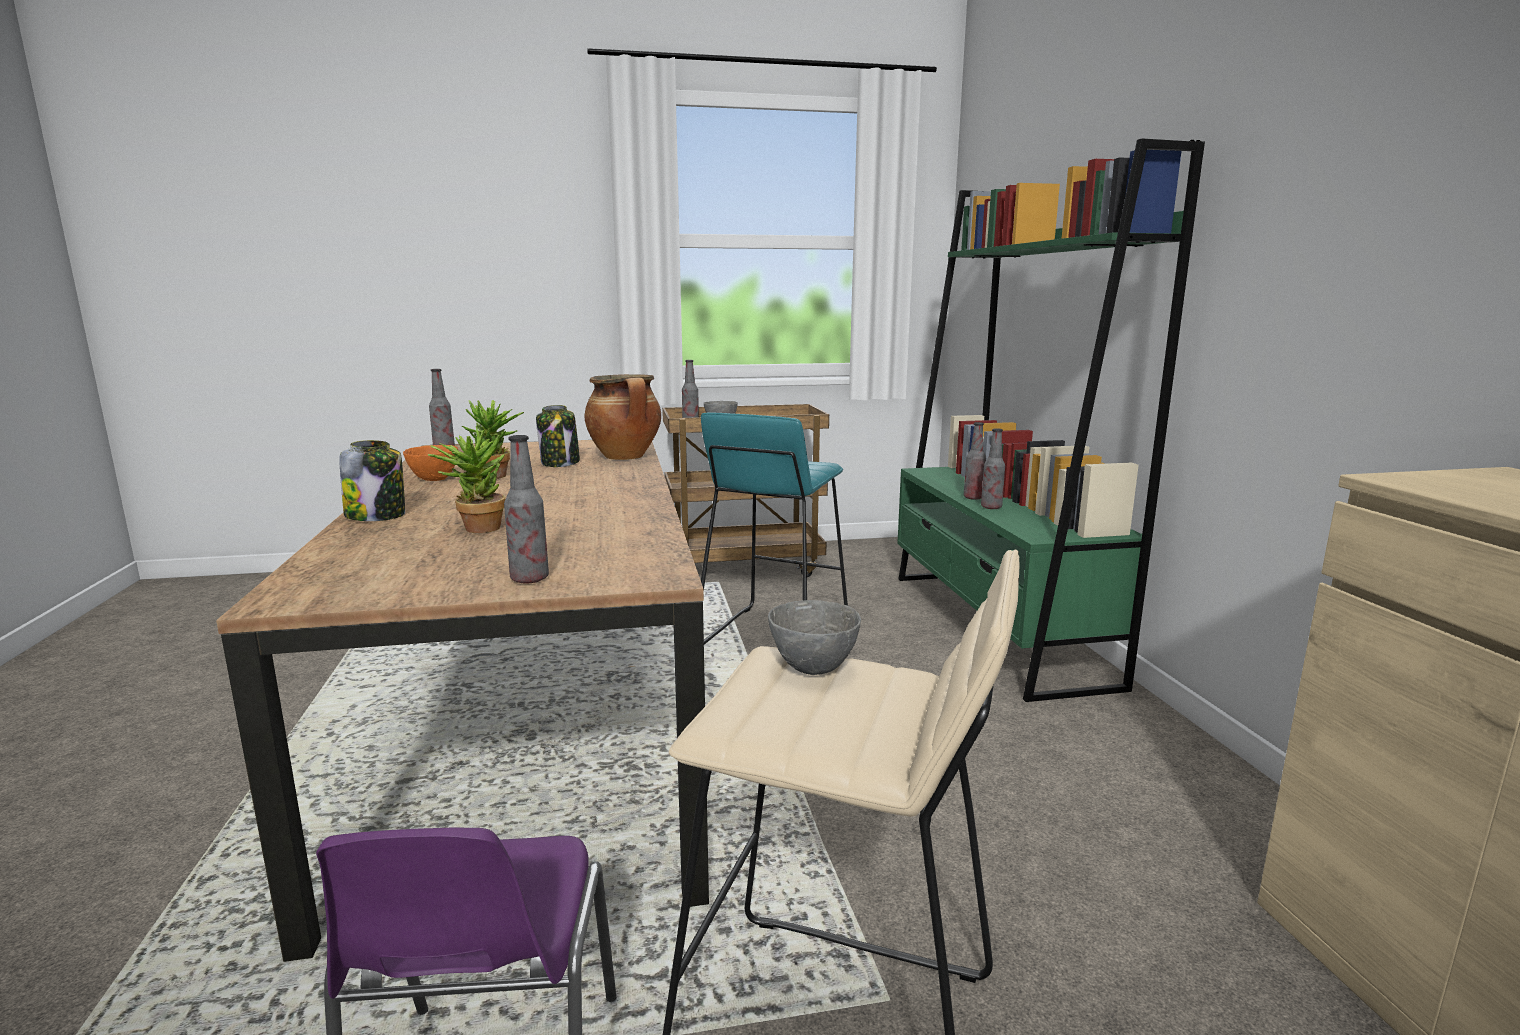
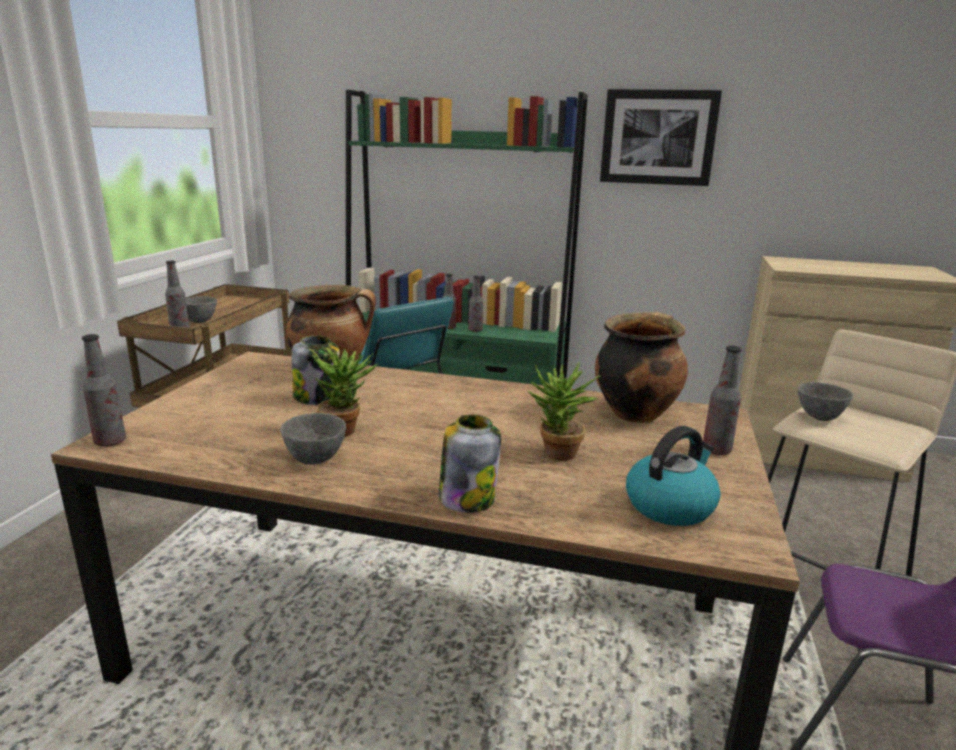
camera: 65 degrees left, 5 degrees up
(374, 569) = (670, 505): none -> kettle
(435, 480) = (316, 459): orange bowl -> grey bowl
(623, 542) = (635, 413): none -> cooking pot
(1318, 200) = (658, 137): none -> picture

